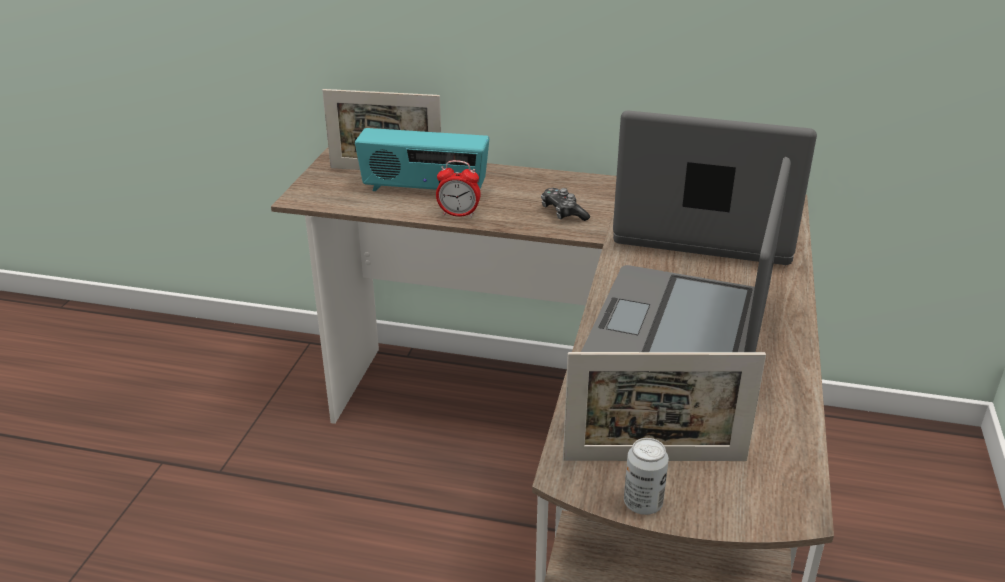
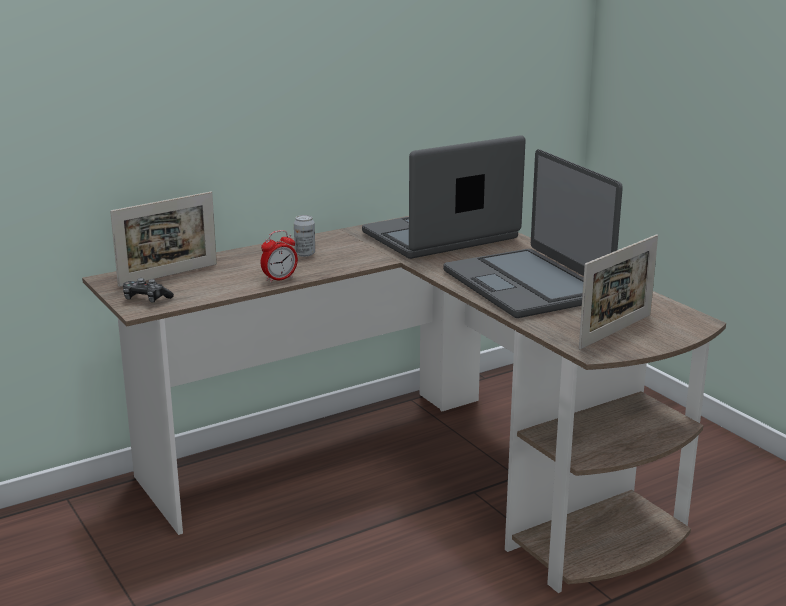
camera: 45 degrees left, 10 degrees down
(424, 190) = (224, 275): radio -> none
(563, 213) = (344, 256): game controller -> game controller (146, 299)
(643, 503) = (643, 347): can -> can (305, 254)

